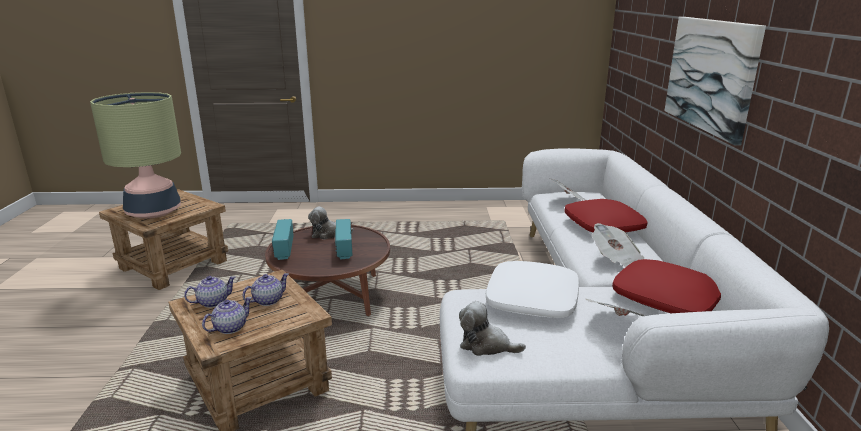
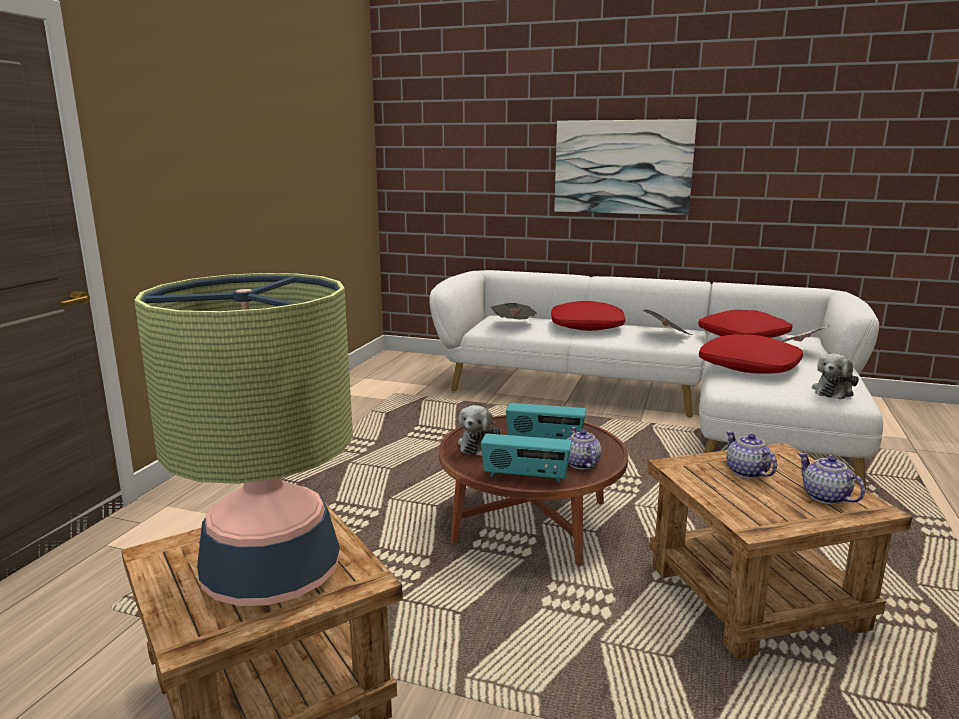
camera: 70 degrees left, 5 degrees down
(212, 302) = (752, 508): teapot -> teapot (581, 464)
(532, 300) = (749, 366): white pillow -> red pillow

